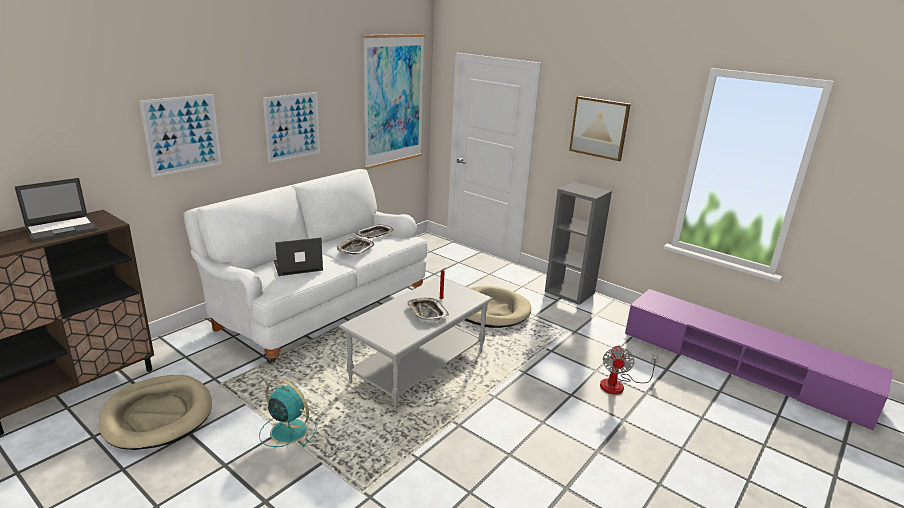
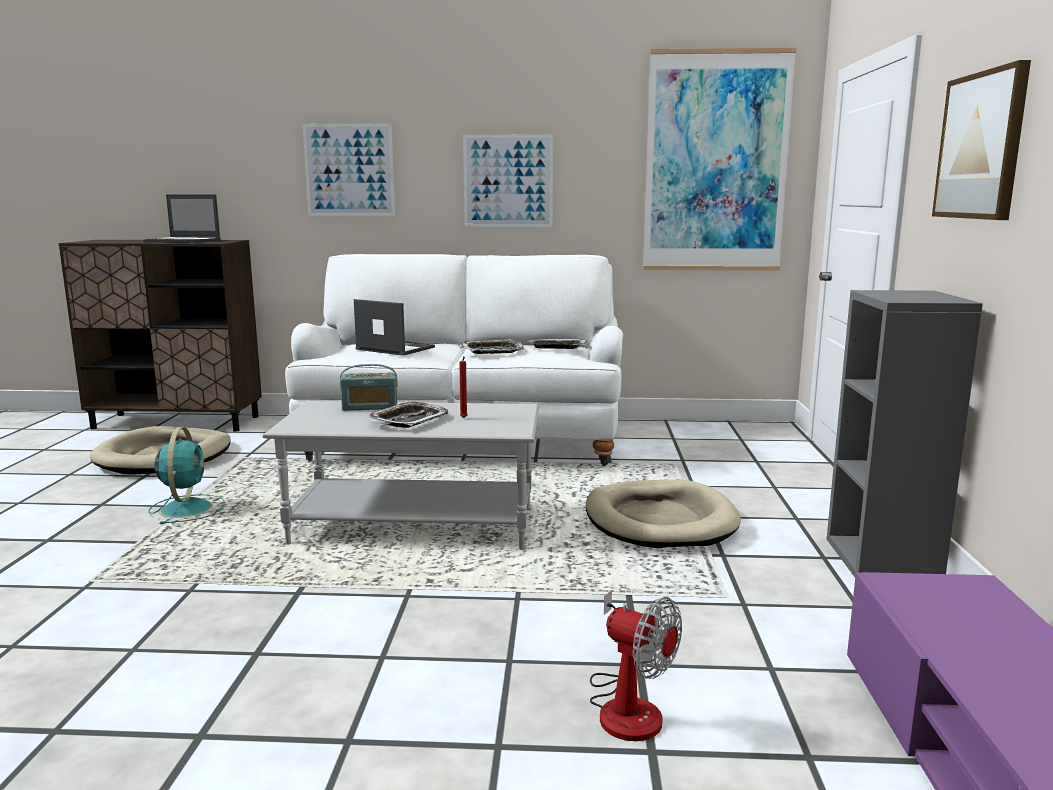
camera: 55 degrees right, 10 degrees down
(384, 313) = (370, 407): none -> radio
(619, 385) = (627, 705): fan -> fan turned 120 degrees counterclockwise

